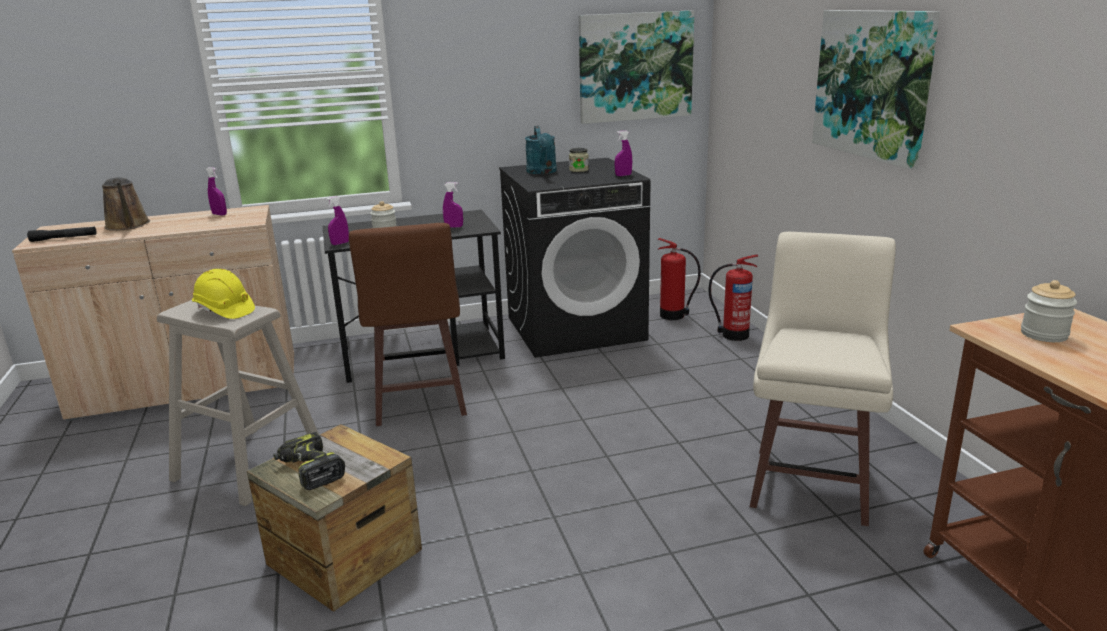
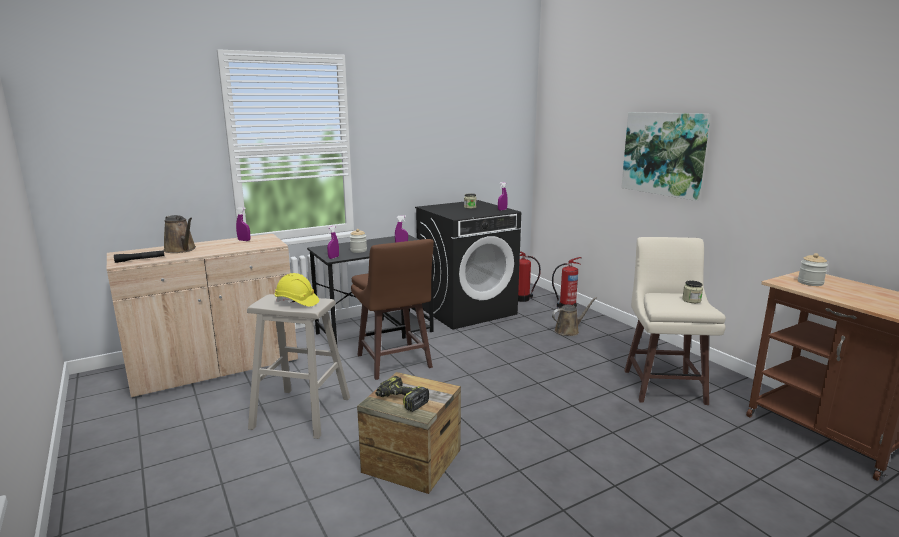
camera: 15 degrees left, 5 degrees down
(542, 172) = (448, 209): turquoise watering can -> none
(635, 66) = (494, 143): picture -> none
(713, 373) = (569, 330): none -> brown watering can
(848, 347) = (691, 300): none -> jar

